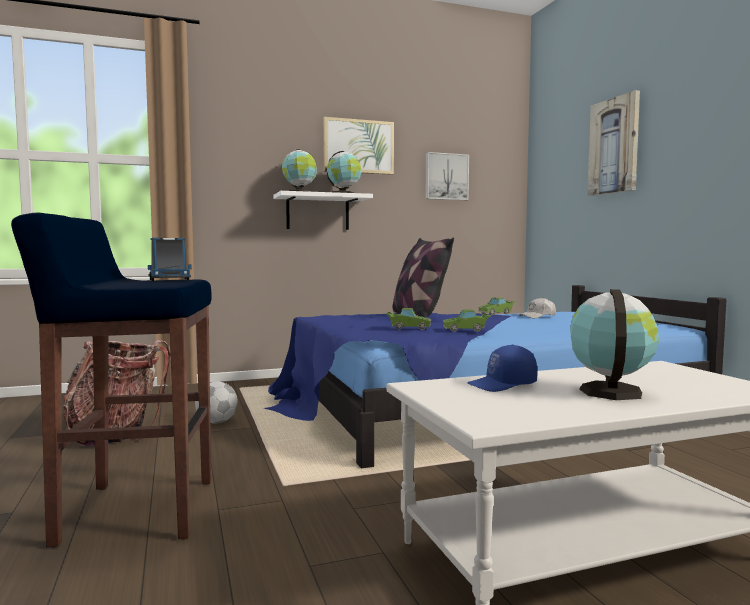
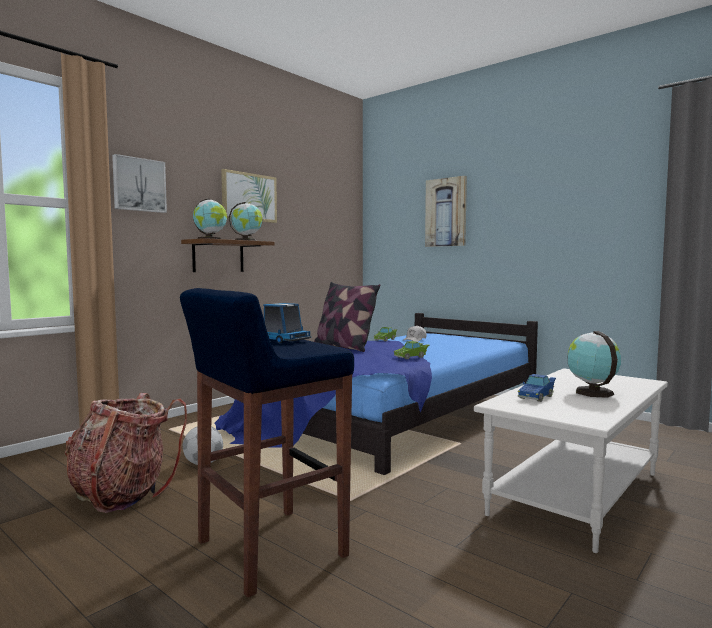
camera: 30 degrees left, 0 degrees up
(317, 212) = (218, 256): white shelf -> brown shelf
(408, 328) = (371, 359): green toy car -> none
(446, 177) = (312, 225): picture -> picture (139, 185)
(502, 385) = (537, 396): blue cap -> blue toy car

